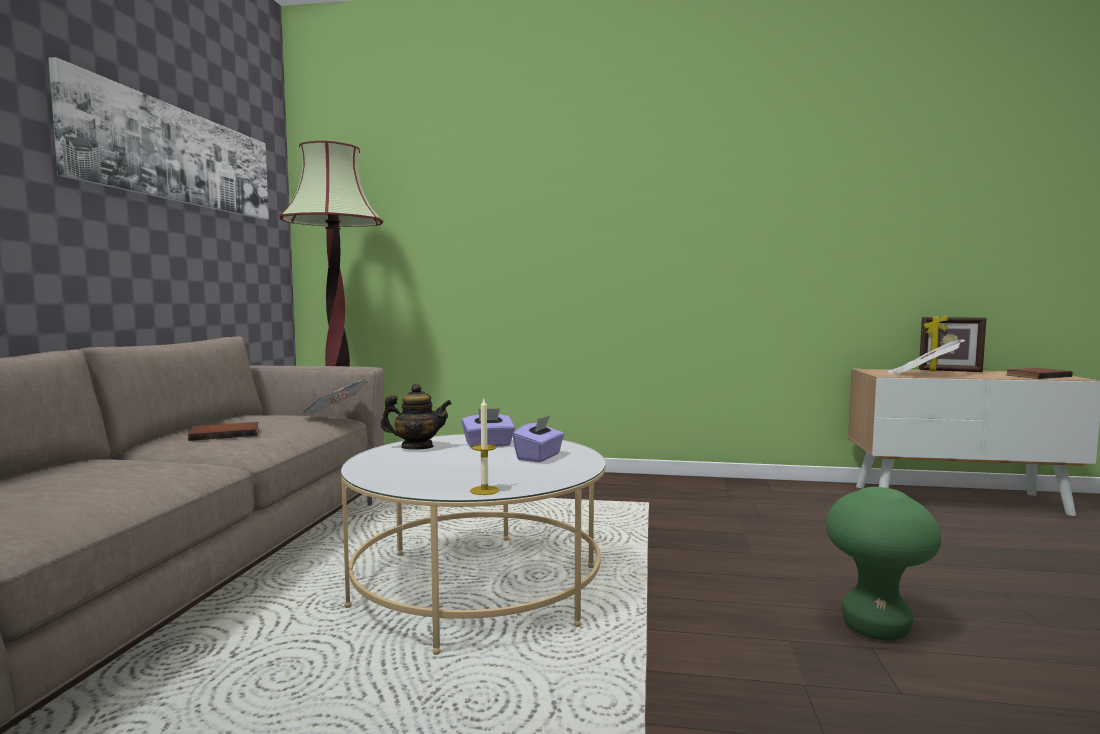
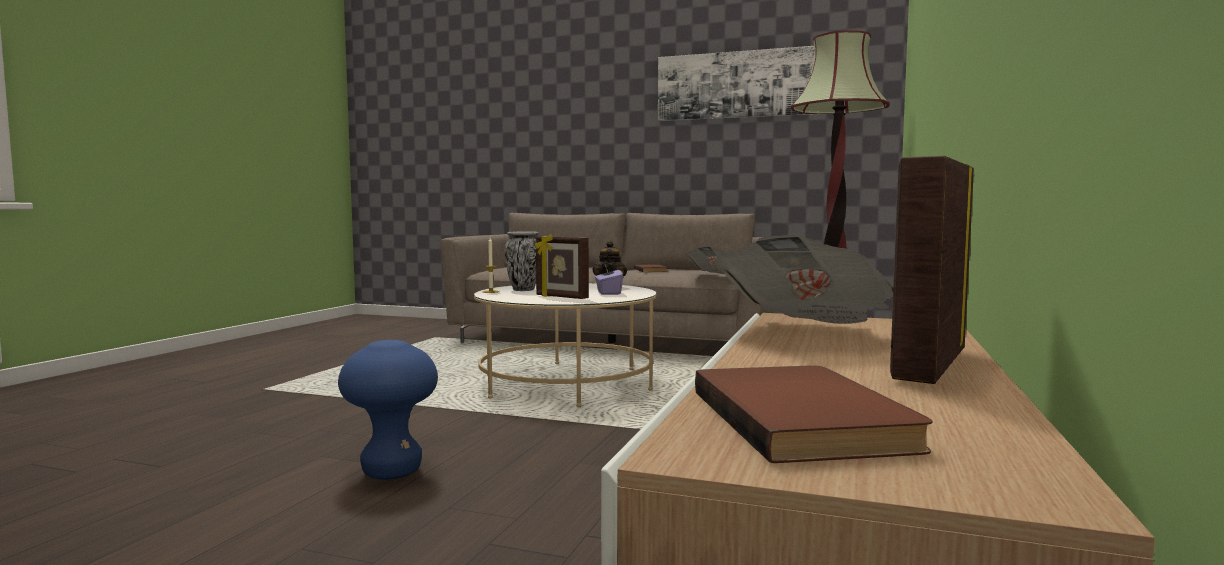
camera: 100 degrees right, 0 degrees up
(452, 478) = (523, 290): none -> vase
(539, 457) = (561, 297): purple tissue box -> picture frame
(875, 628) = (392, 472): green stool -> blue stool

